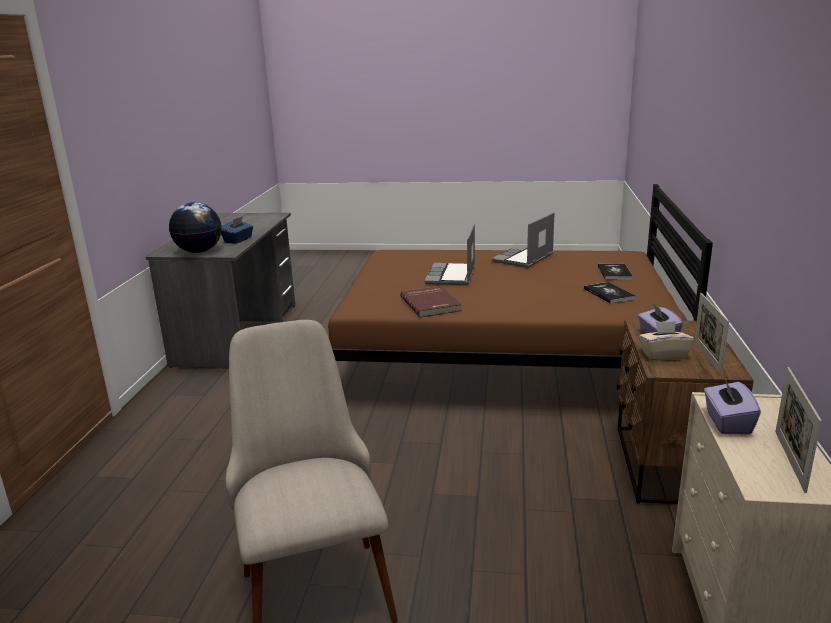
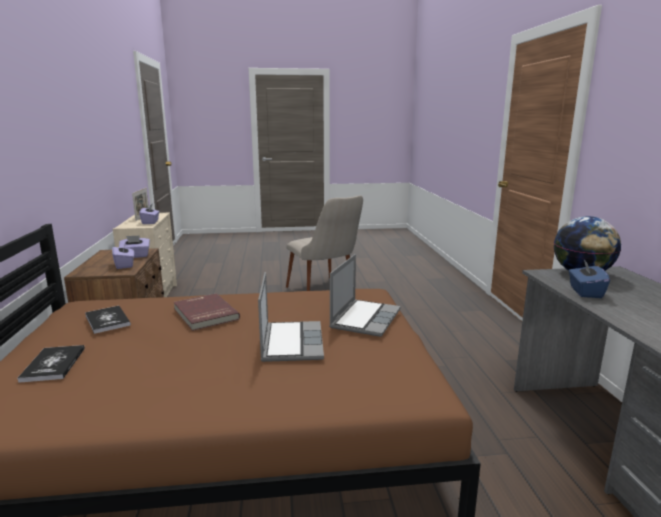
camera: 165 degrees right, 5 degrees down
(431, 304) = (300, 302): red book -> red book (204, 314)
(523, 258) = (175, 393): laptop -> laptop (365, 318)
(663, 355) = (135, 256): beige tissue box -> purple tissue box
(707, 357) = (109, 257): picture frame -> none

